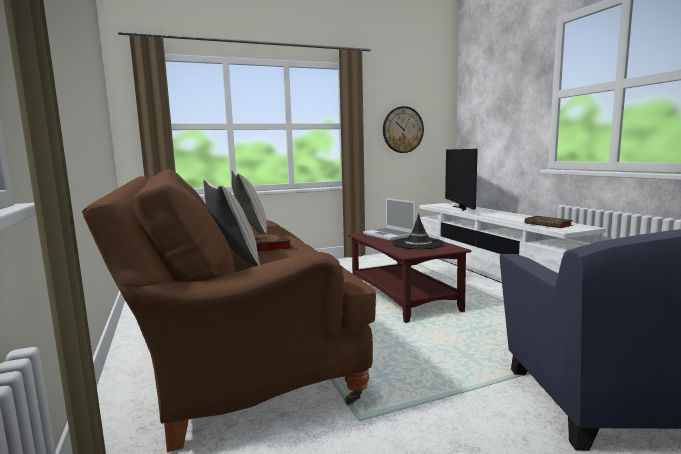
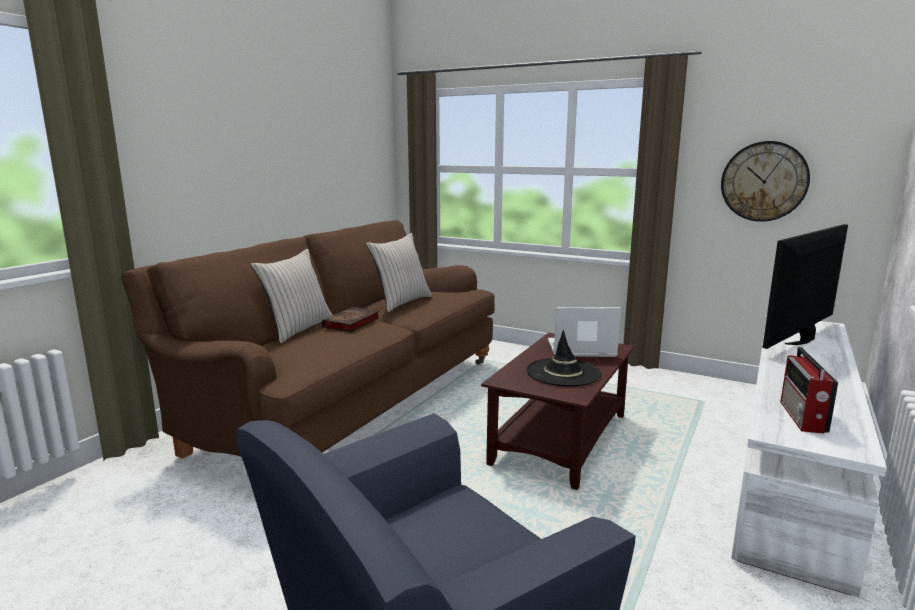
camera: 50 degrees right, 5 degrees up
(389, 235) = (580, 349): laptop -> laptop turned 75 degrees clockwise
(549, 224) = (803, 418): book -> radio

